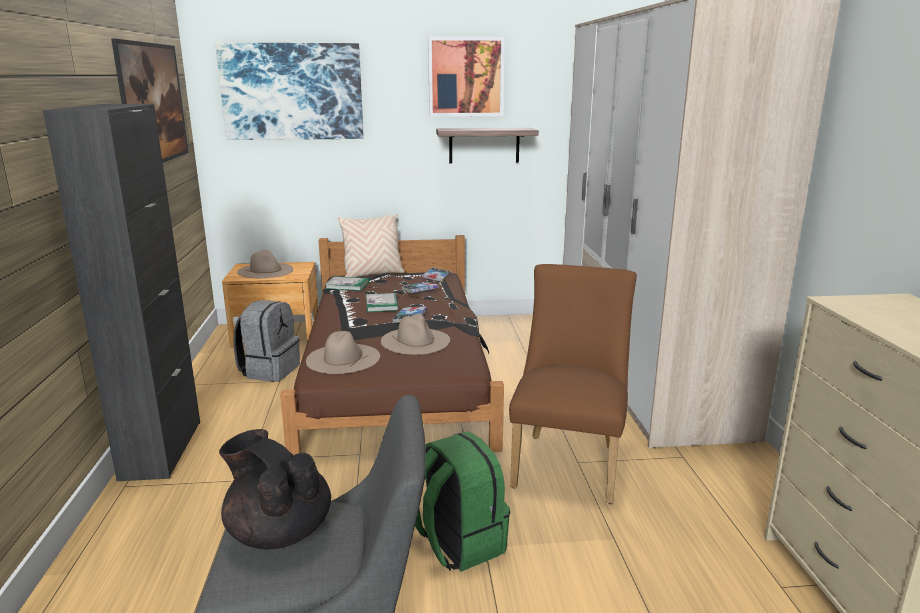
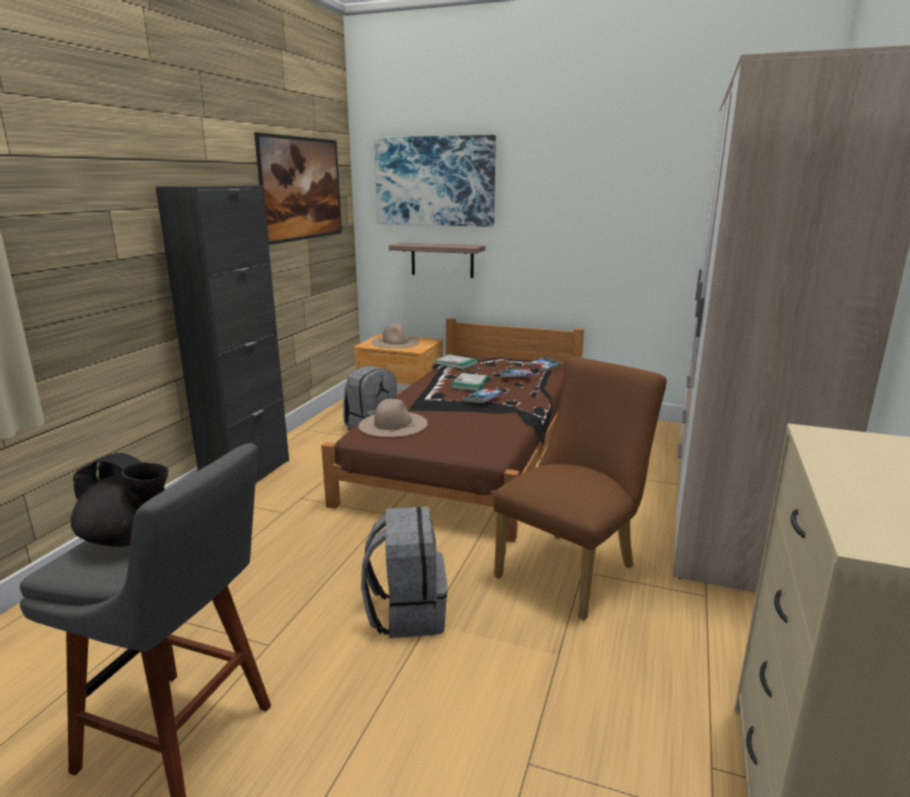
camera: 25 degrees right, 0 degrees up
(278, 531) = (129, 538): black teapot -> black teapot turned 135 degrees clockwise
(373, 274) = (489, 357): beige pillow -> none
(415, 341) = (468, 420): beige hat -> none
(458, 543) = (407, 613): green backpack -> grey backpack
(466, 77) = (598, 167): picture -> none
(484, 145) = (612, 238): shelf -> shelf (442, 260)

